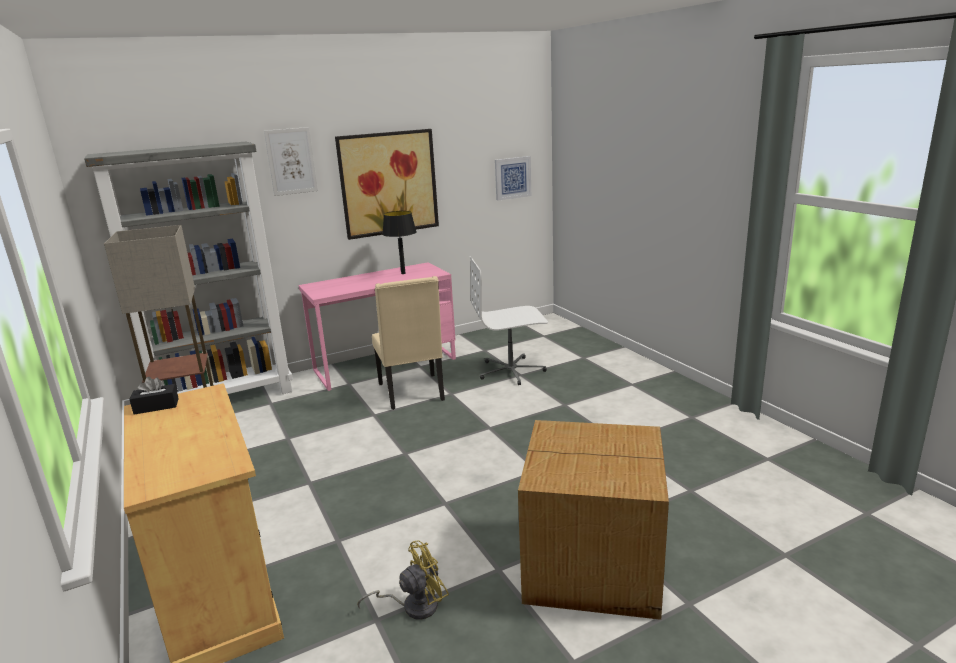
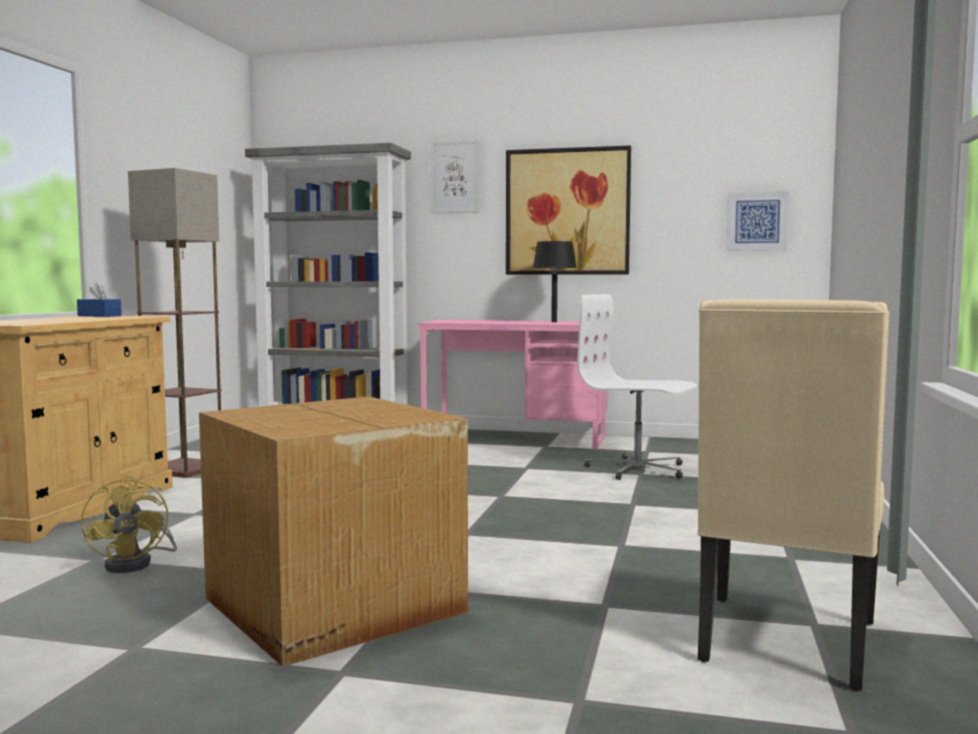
camera: 40 degrees right, 15 degrees down
(156, 406) = (99, 316): black tissue box -> blue tissue box
(412, 392) = (491, 459): beige chair -> beige chair (785, 642)
(413, 605) = (137, 563): yellow fan -> yellow fan turned 60 degrees clockwise

